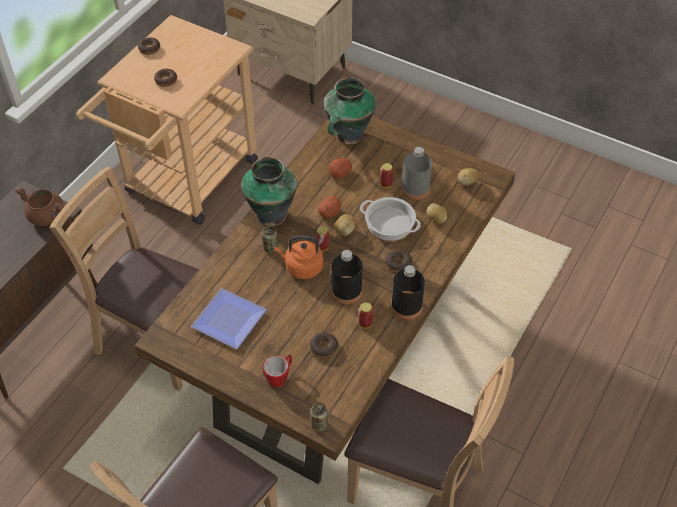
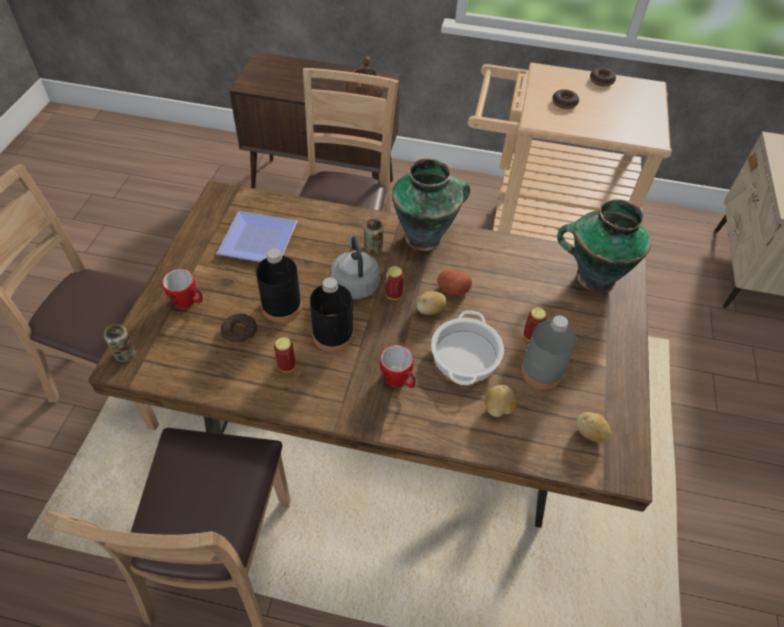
camera: 70 degrees right, 0 degrees up
(302, 267) = (355, 283): orange kettle -> grey kettle
(340, 173) = (524, 284): potato -> none
(398, 263) = (399, 380): donut -> mug
(406, 306) = (328, 406): black bottle -> black bottle (282, 306)

